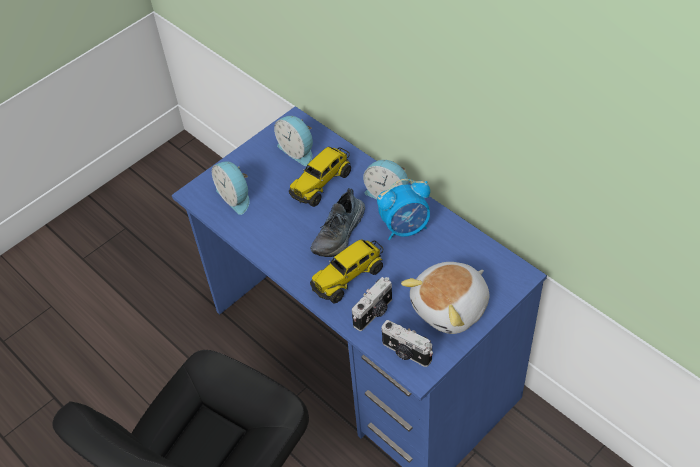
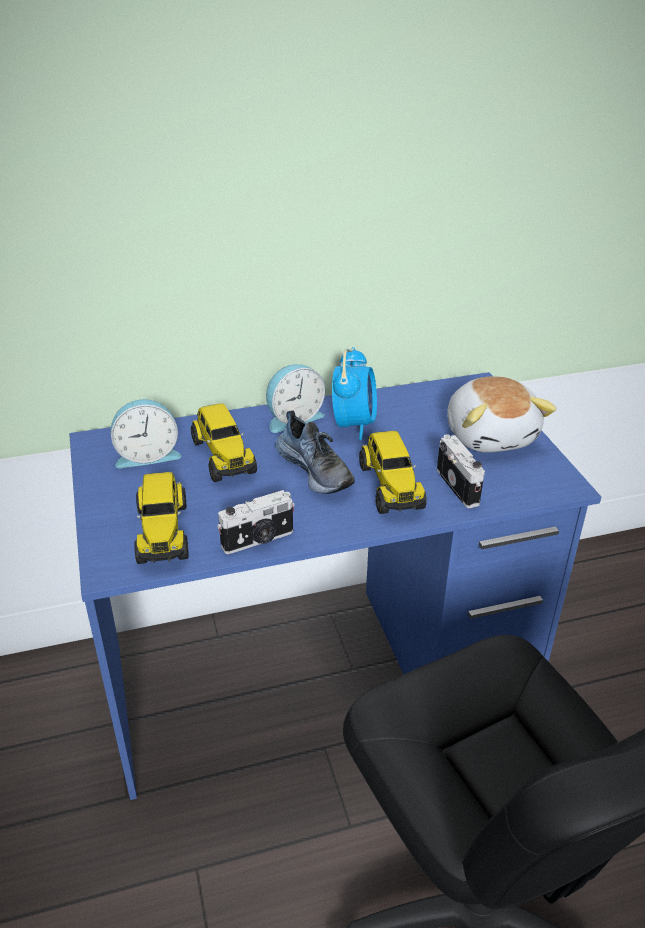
camera: 65 degrees left, 15 degrees down
(235, 197) = (162, 532): alarm clock -> toy truck
(406, 353) = (533, 484): camera -> camera (258, 540)

